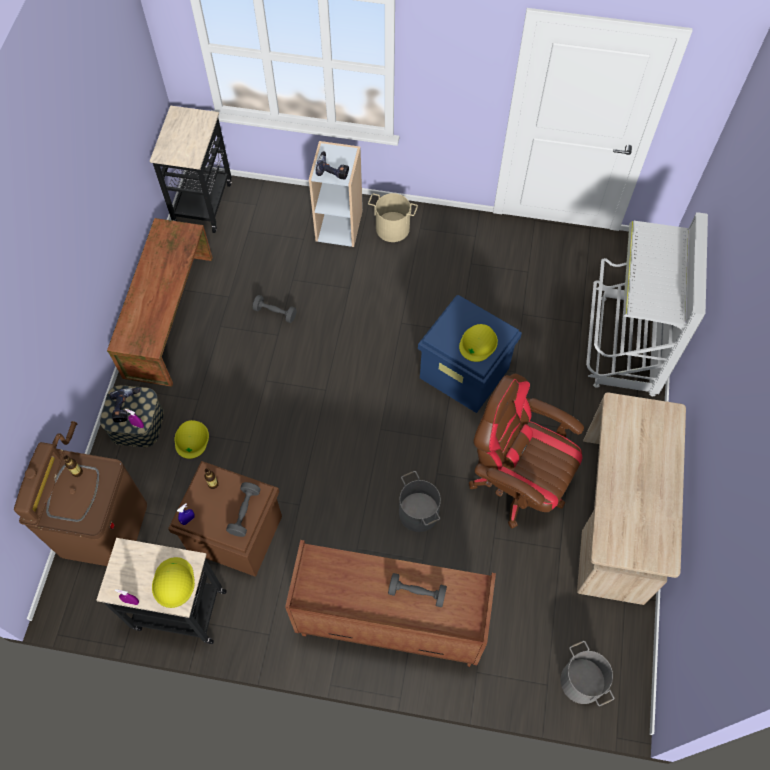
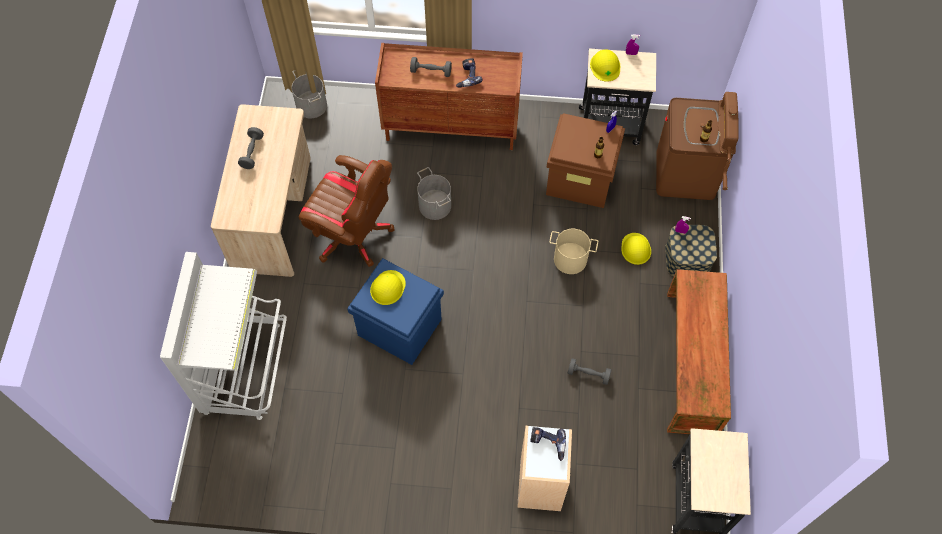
camera: 175 degrees right, 0 degrees up
(126, 406) = (695, 246): power drill -> power drill (467, 77)
(244, 512) = (568, 137): grey dumbbell -> grey dumbbell (252, 152)
(392, 227) = (481, 486): beige bucket -> beige bucket (570, 259)

